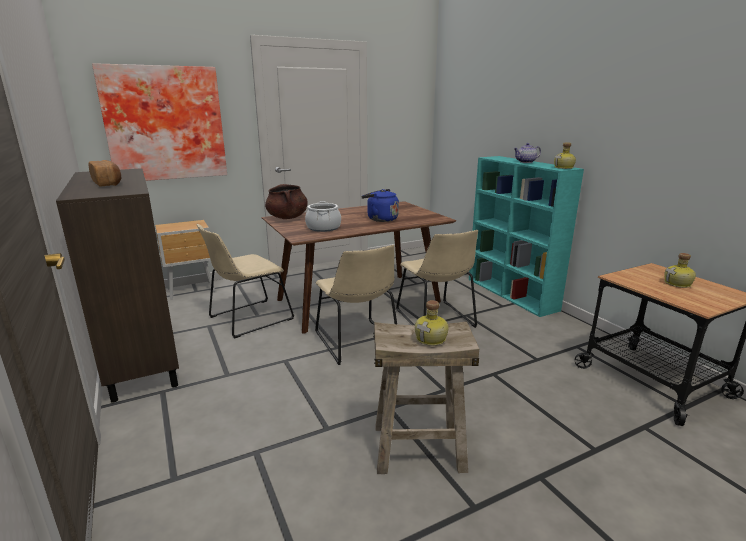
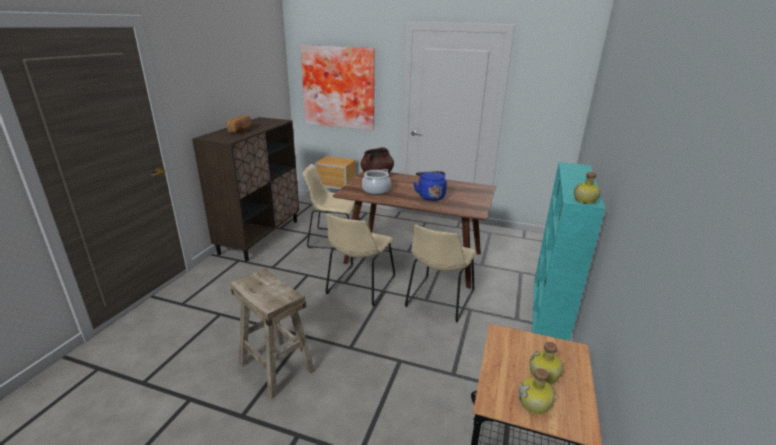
camera: 45 degrees right, 5 degrees up
(432, 339) = (265, 294): bottle -> bottle (535, 403)
(526, 162) = (578, 181): teapot -> none

